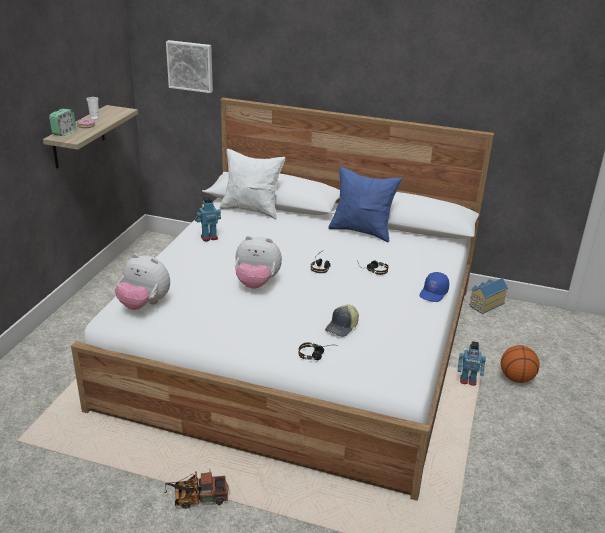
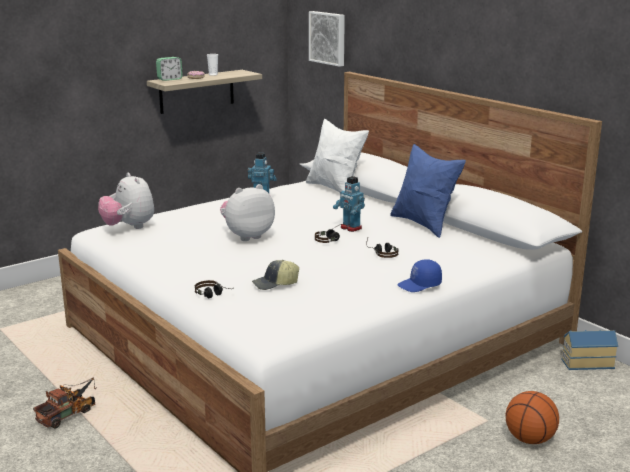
camera: 35 degrees right, 10 degrees down
(197, 498) = (70, 414): toy truck -> toy truck turned 105 degrees clockwise
(257, 283) = (247, 236): plush toy -> plush toy turned 105 degrees clockwise
(468, 381) = (461, 422): toy robot -> toy robot (350, 228)

